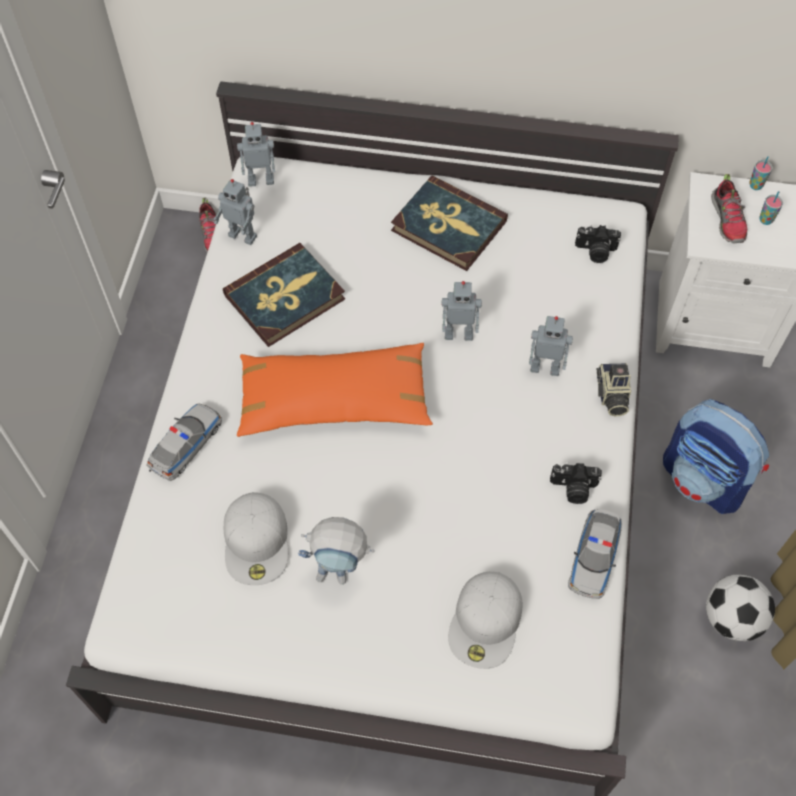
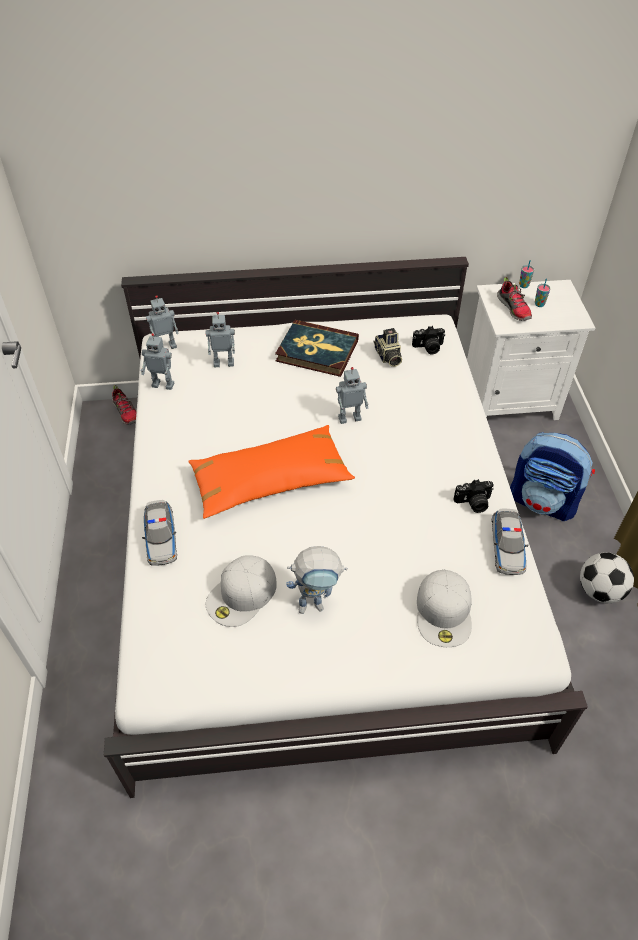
camera: 15 degrees left, 10 degrees down
(186, 445) = (161, 537): toy car -> toy car turned 150 degrees clockwise
(257, 542) = (242, 595): white cap -> white cap turned 60 degrees clockwise
(285, 298) = (209, 419): book -> none
(545, 367) = (421, 427): toy robot -> toy robot (224, 363)
(611, 395) = (476, 436): camera -> camera (387, 357)

